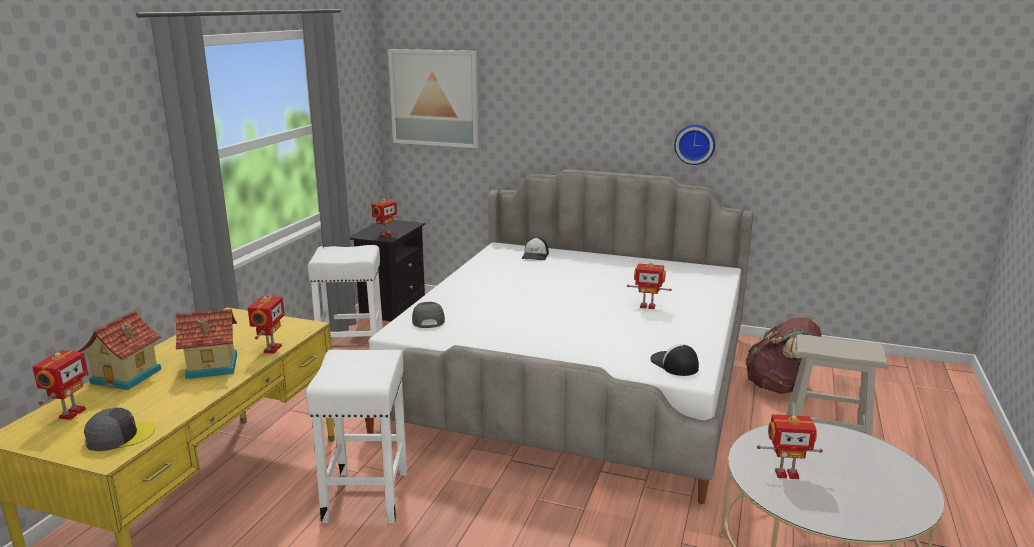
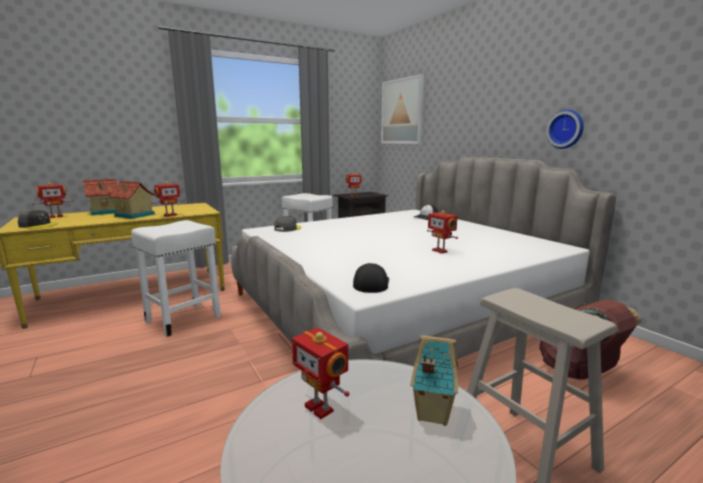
camera: 40 degrees right, 5 degrees down
(836, 445) = (431, 413): none -> toy house

